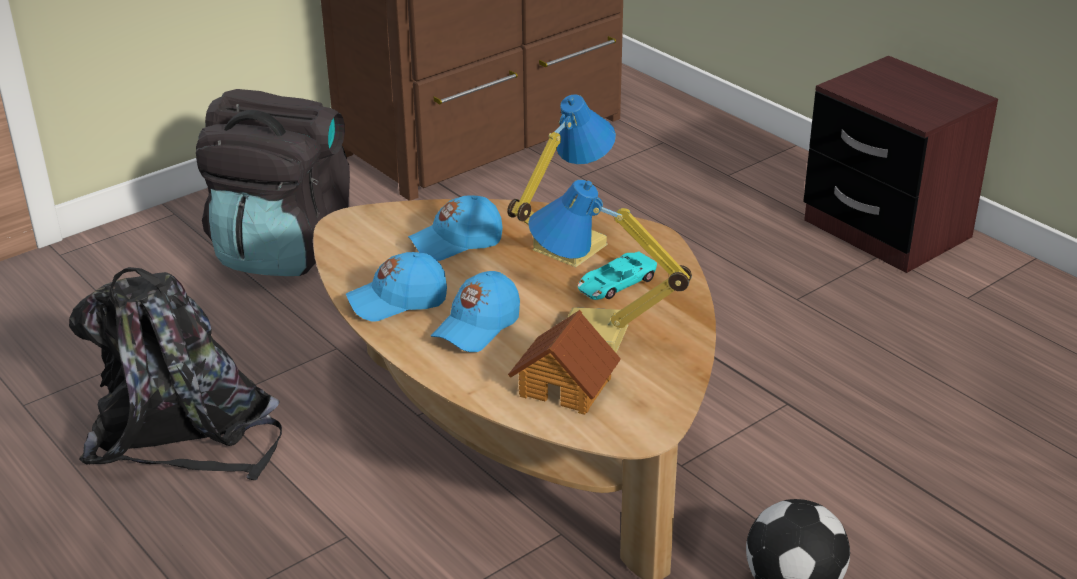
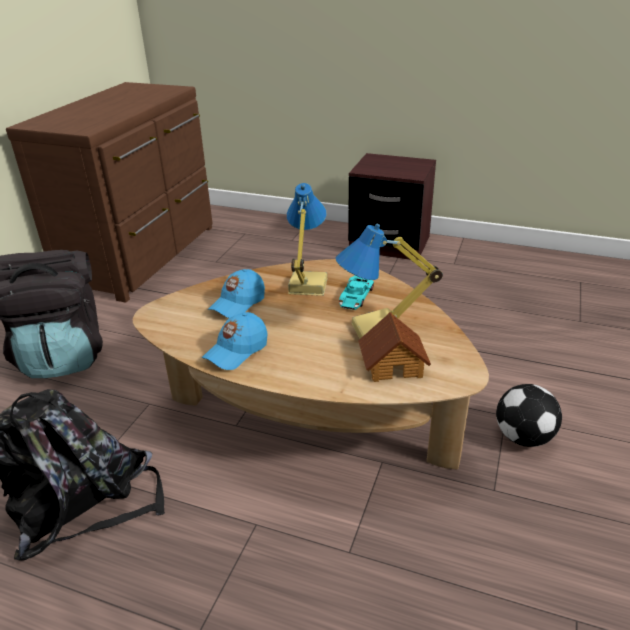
camera: 30 degrees left, 0 degrees up
(477, 327) = (303, 349): blue cap -> none

